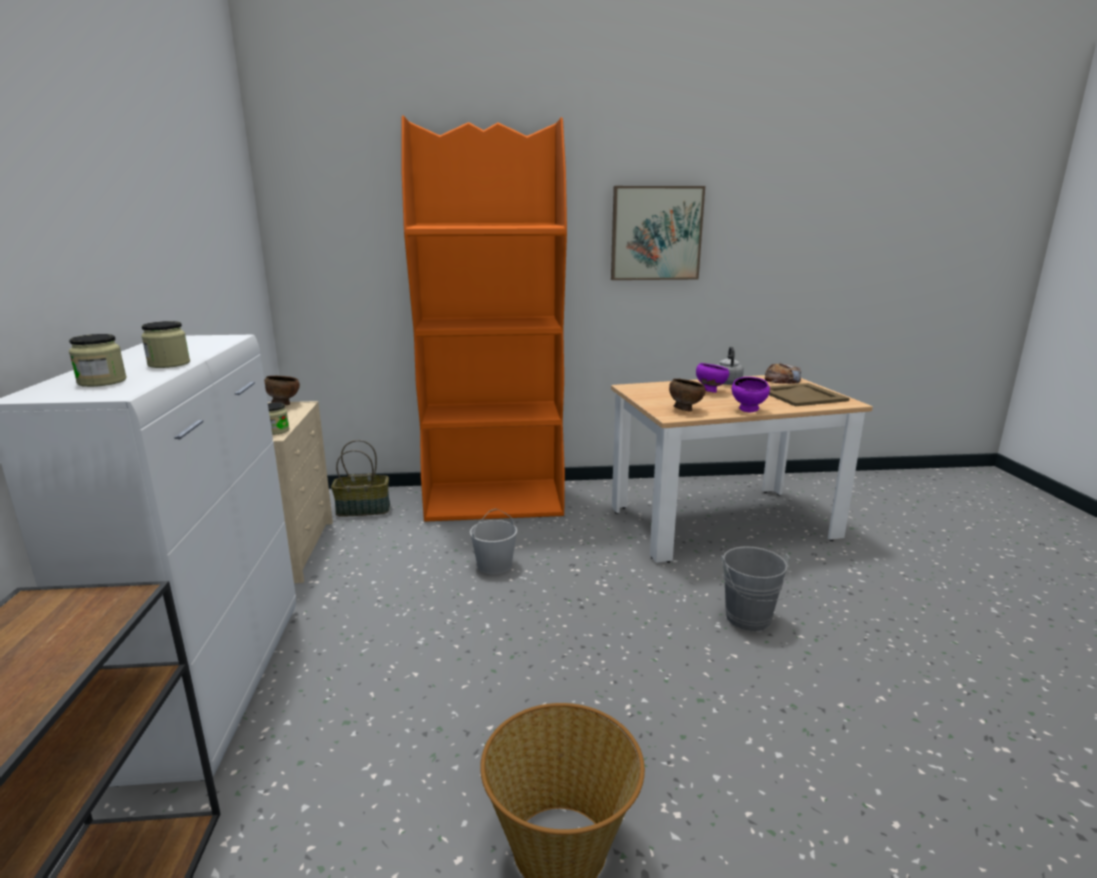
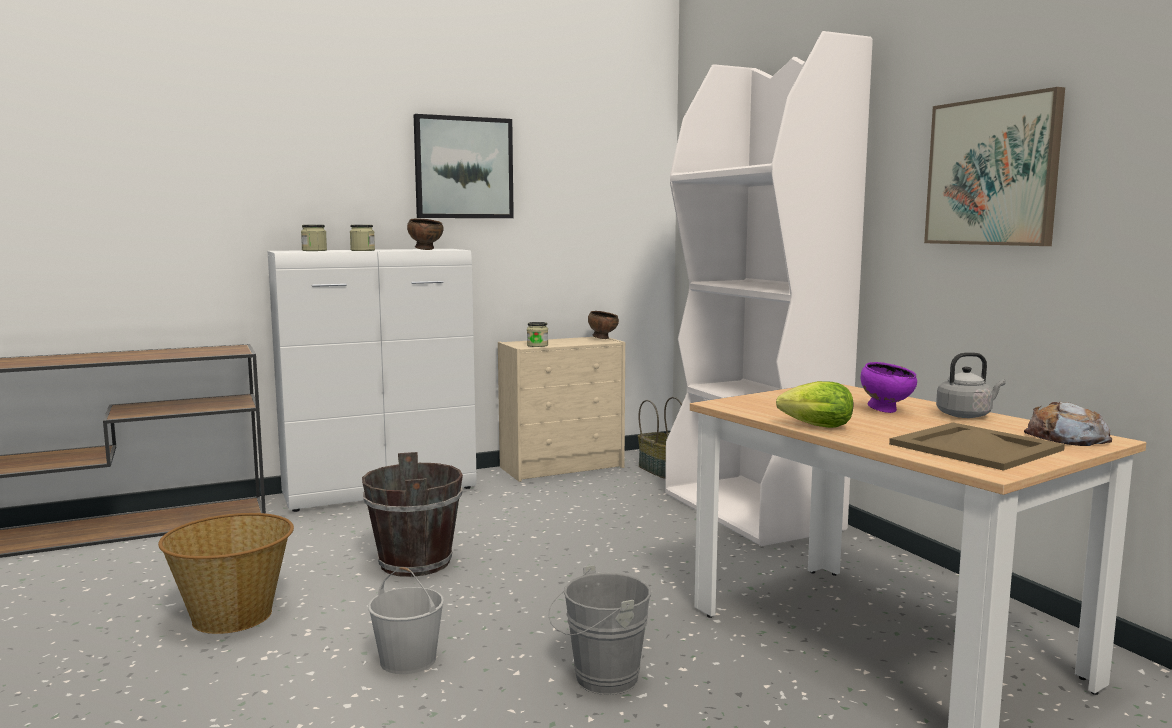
camera: 70 degrees right, 10 degrees down
(143, 217) = (463, 168): none -> picture
(486, 681) = (416, 563): none -> brown bucket
(495, 501) = (752, 511): orange bookcase -> white bookcase
(495, 565) = (609, 534): white bucket -> white bucket (409, 660)
(685, 410) = (762, 406): brown bowl -> brown bowl (426, 249)
(749, 410) = (812, 426): purple bowl -> lettuce

